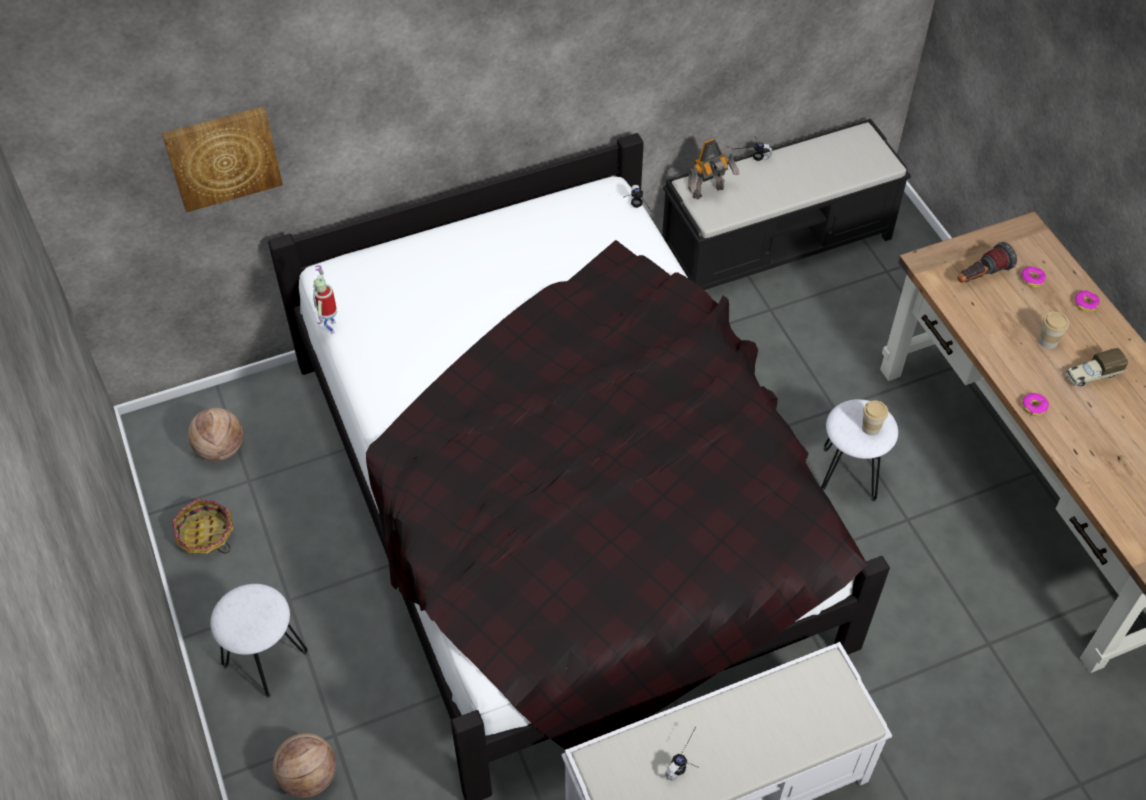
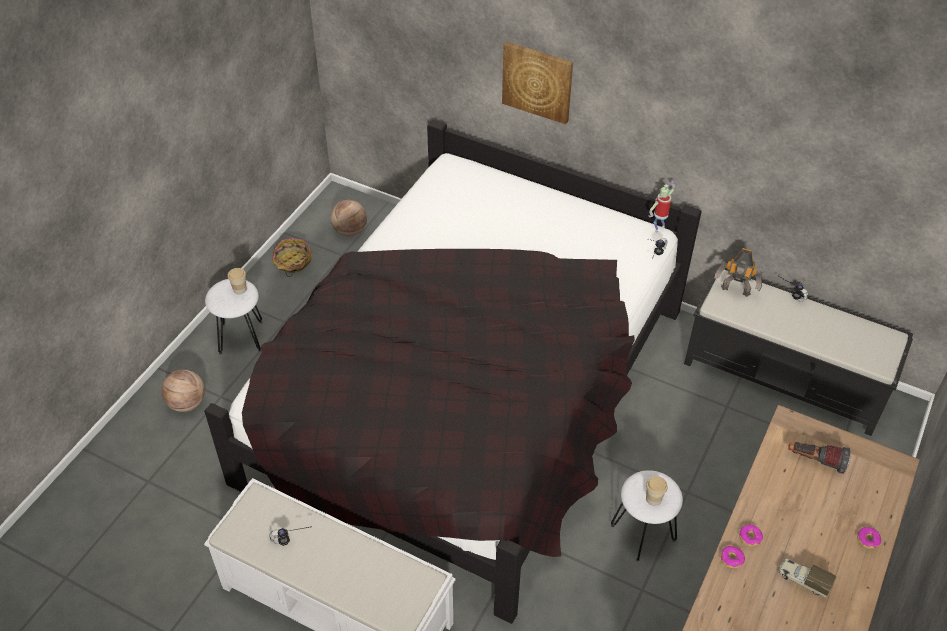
camera: 50 degrees right, 5 degrees down
(223, 157) = (420, 45): picture -> picture (537, 81)
(330, 327) = (414, 186): toy robot -> toy robot (658, 227)
(1032, 279) = (850, 493): donut -> donut (750, 537)
(1048, 341) = (803, 535): cup -> cup (240, 289)

